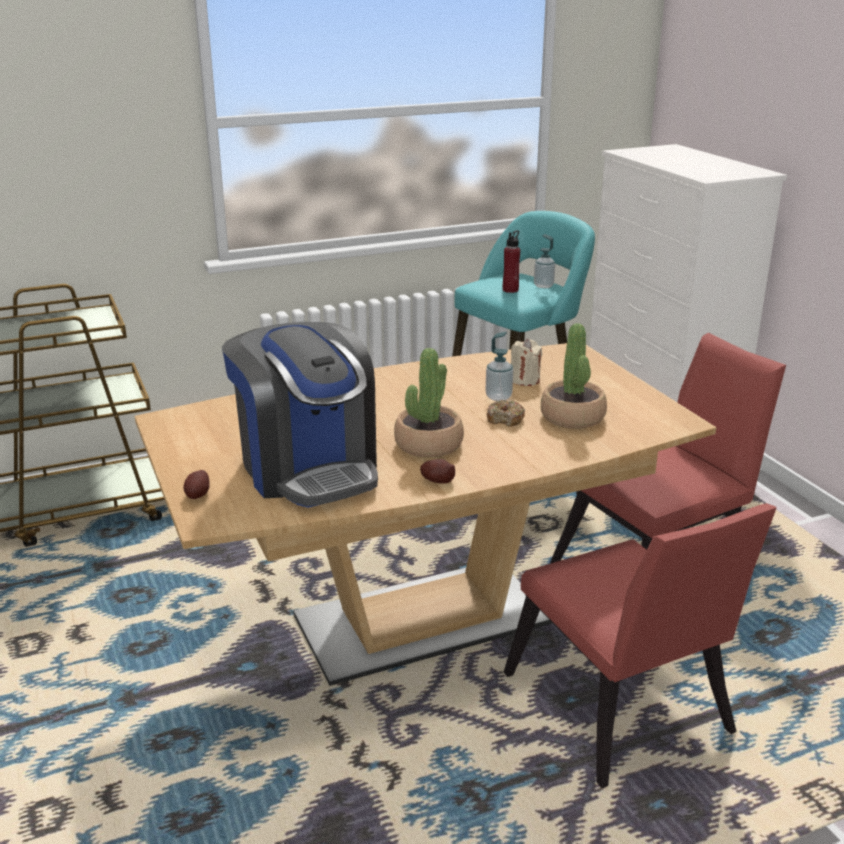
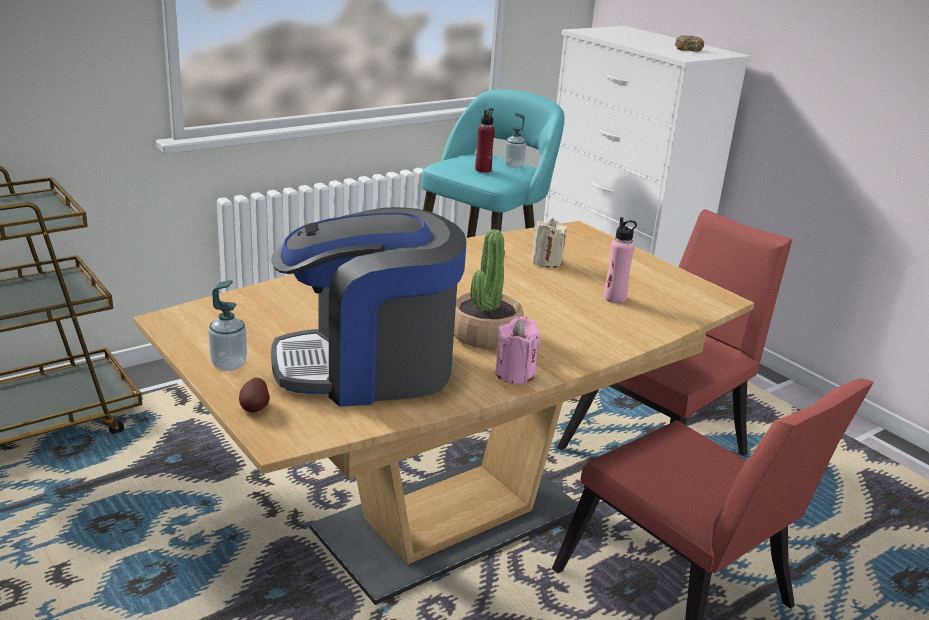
camera: 15 degrees left, 0 degrees up
(308, 468) = (368, 368): coffee machine -> coffee machine turned 120 degrees clockwise
(437, 481) = (515, 374): potato -> pink candle
(498, 397) = (530, 280): soap dispenser -> soap dispenser (229, 364)
(505, 419) = (549, 303): donut -> donut (688, 49)
(572, 417) = (614, 298): potted plant -> pink bottle

